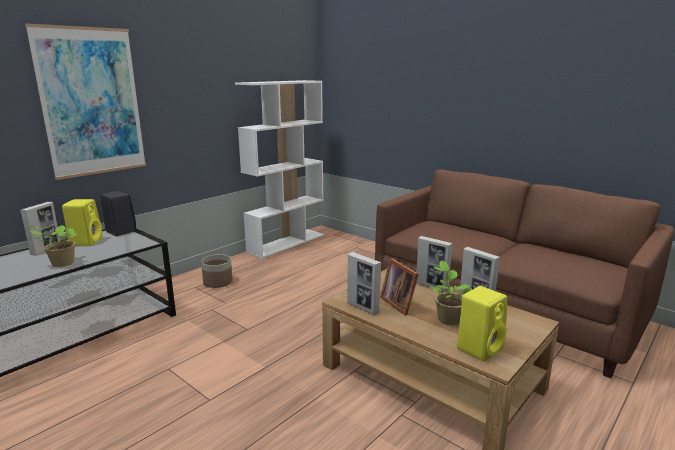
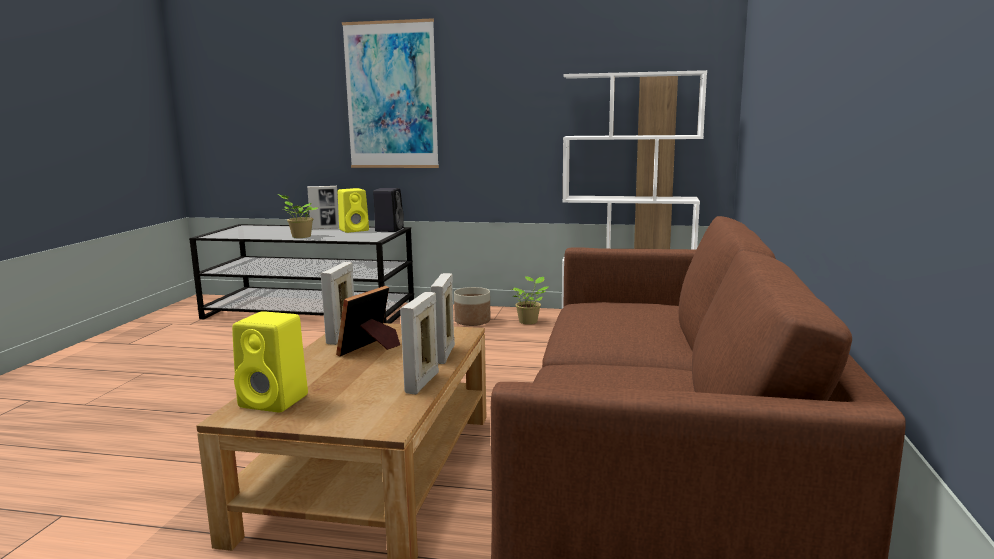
camera: 60 degrees right, 5 degrees down
(448, 318) = (348, 376): potted plant -> potted plant (529, 321)

